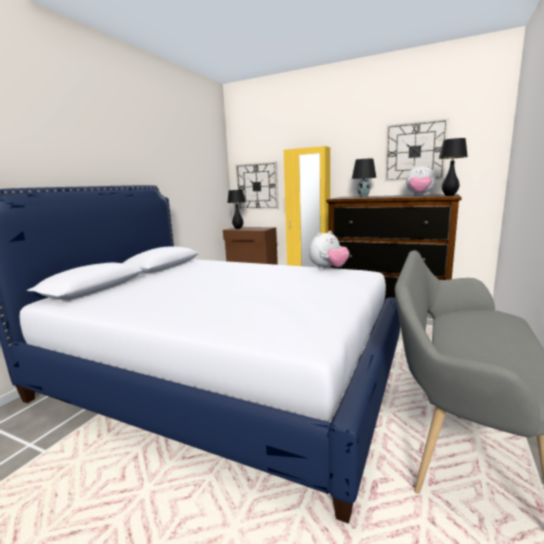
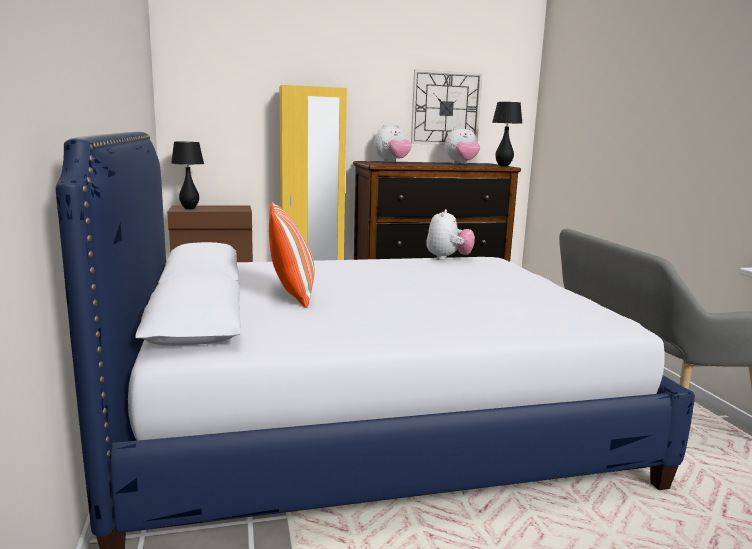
camera: 40 degrees left, 0 degrees up
(169, 280) = (292, 294): none -> pillow
(257, 186) = (214, 137): wall clock -> none
(363, 196) = (392, 162): black table lamp -> plush toy

